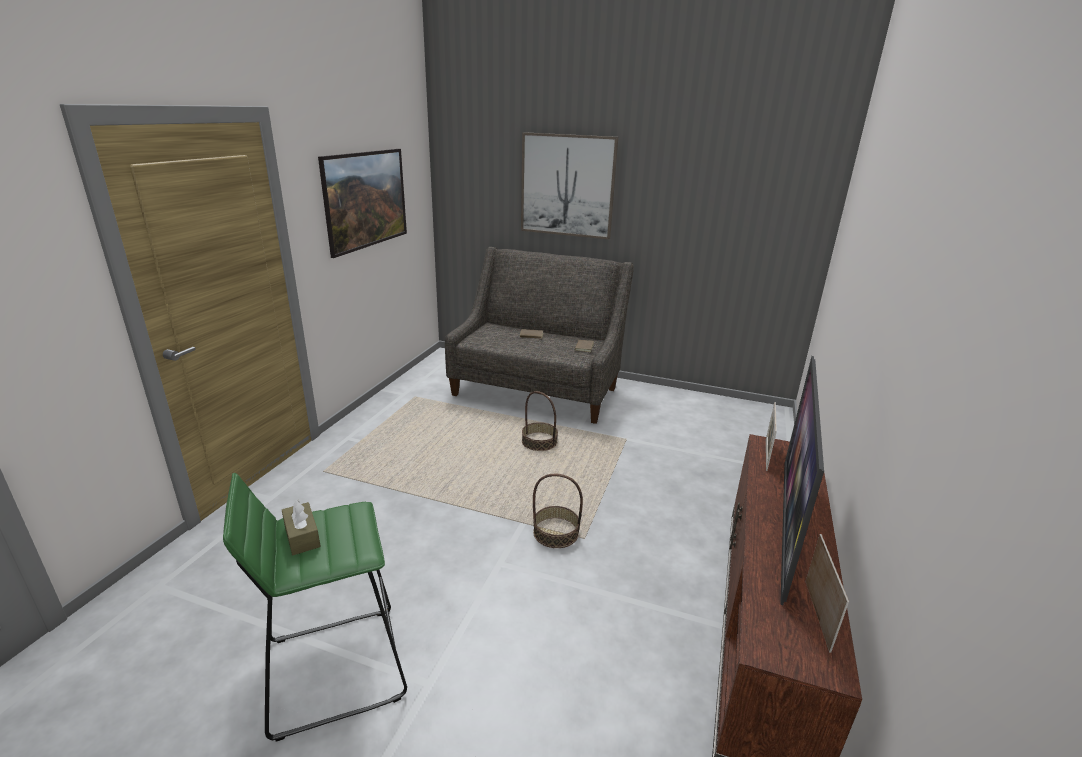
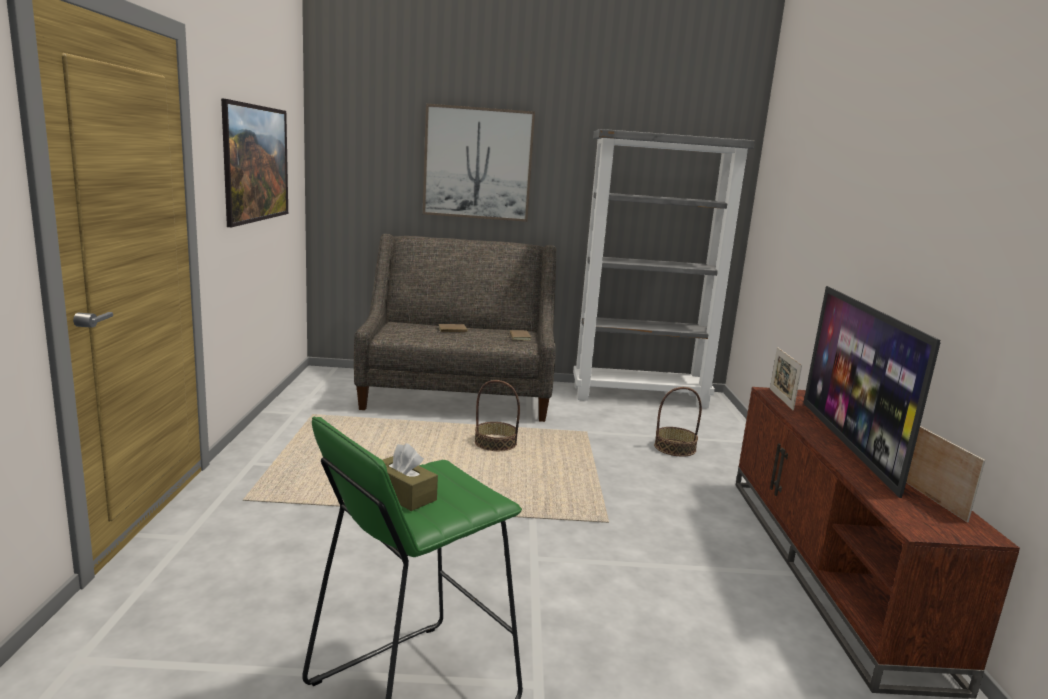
camera: 20 degrees left, 10 degrees down
(556, 532) = (574, 521): basket -> basket (675, 448)
(703, 404) = (640, 396): none -> grey bookcase

